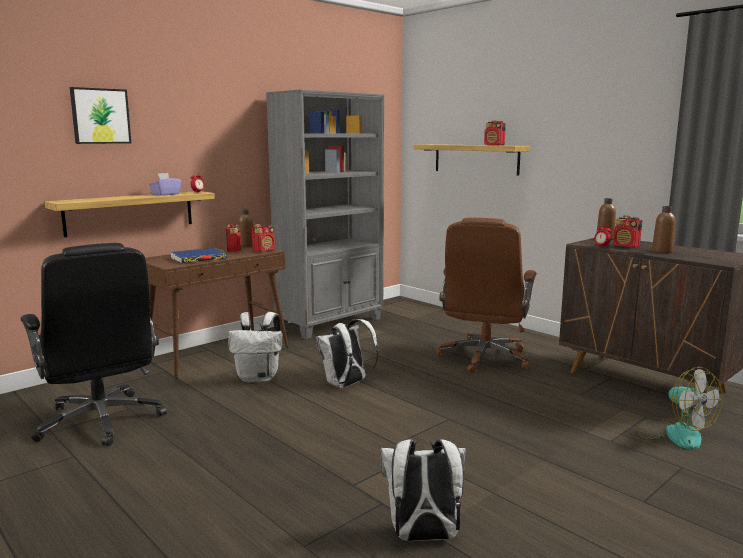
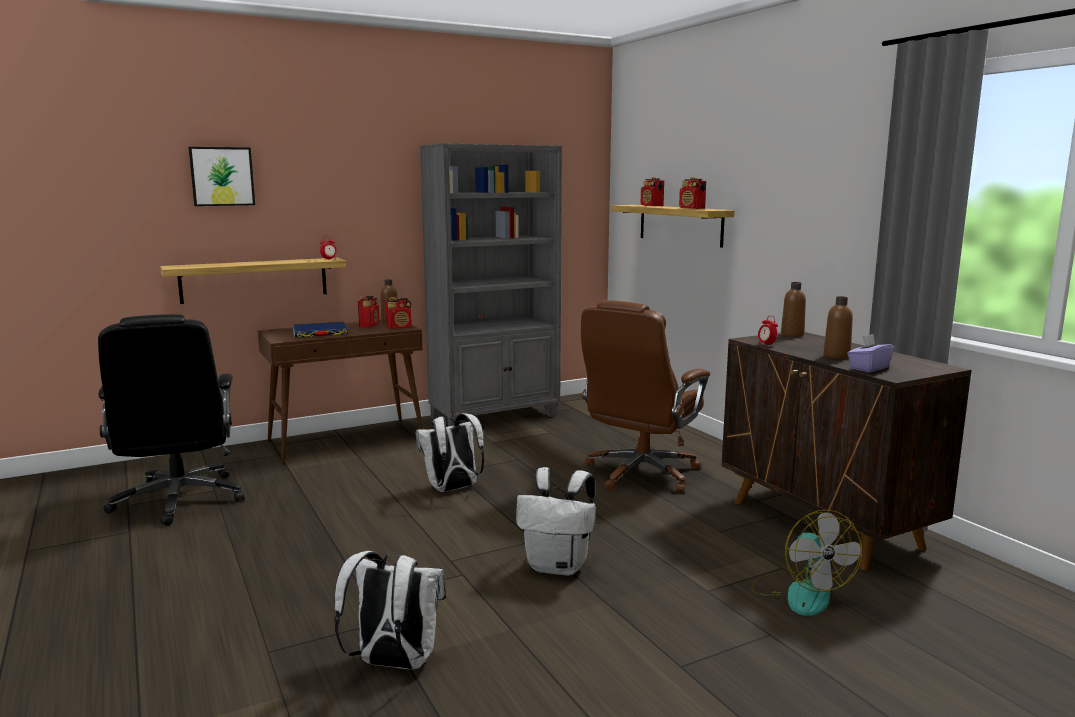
camera: 15 degrees right, 0 degrees up
(166, 194) = (291, 261): purple tissue box -> purple tissue box (868, 368)
(259, 378) = (366, 471): white backpack -> white backpack (558, 566)
(626, 246) = (801, 346): radio -> radio (652, 206)

